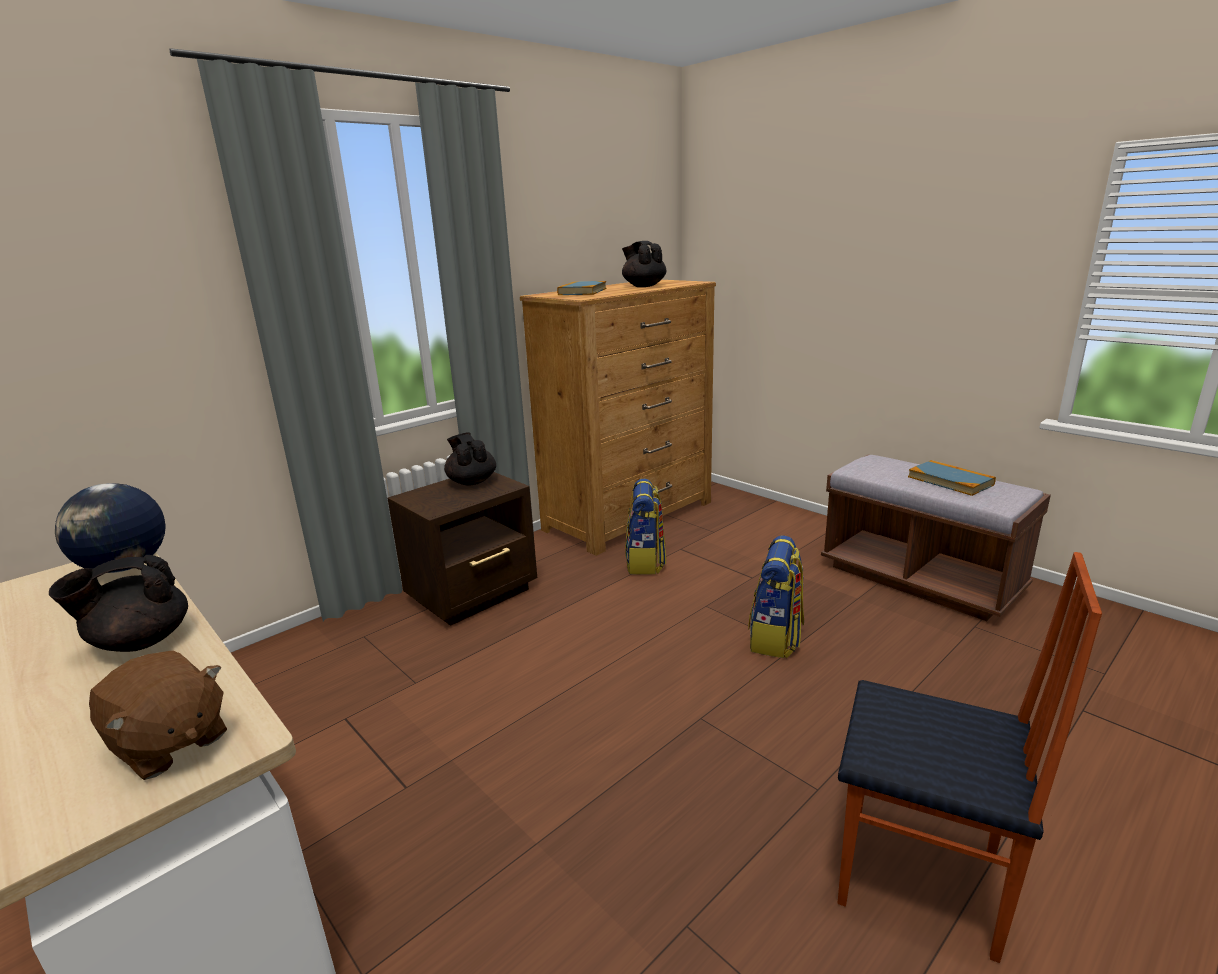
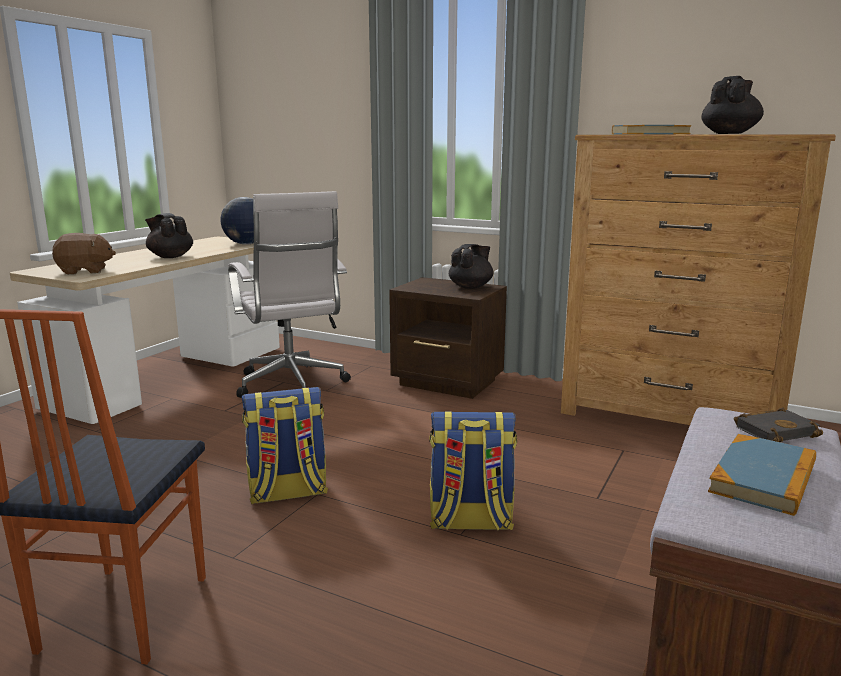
camera: 70 degrees right, 5 degrees down
(169, 744) = (85, 271): brown plush toy -> brown plush toy turned 120 degrees counterclockwise
(370, 711) = (292, 386): none -> white office chair
(645, 562) = (571, 436): backpack -> backpack (287, 493)
(883, 464) = (775, 431): none -> black book

